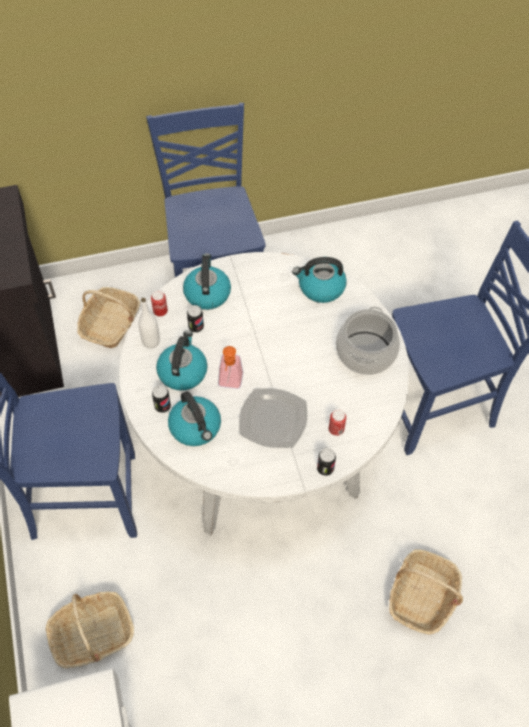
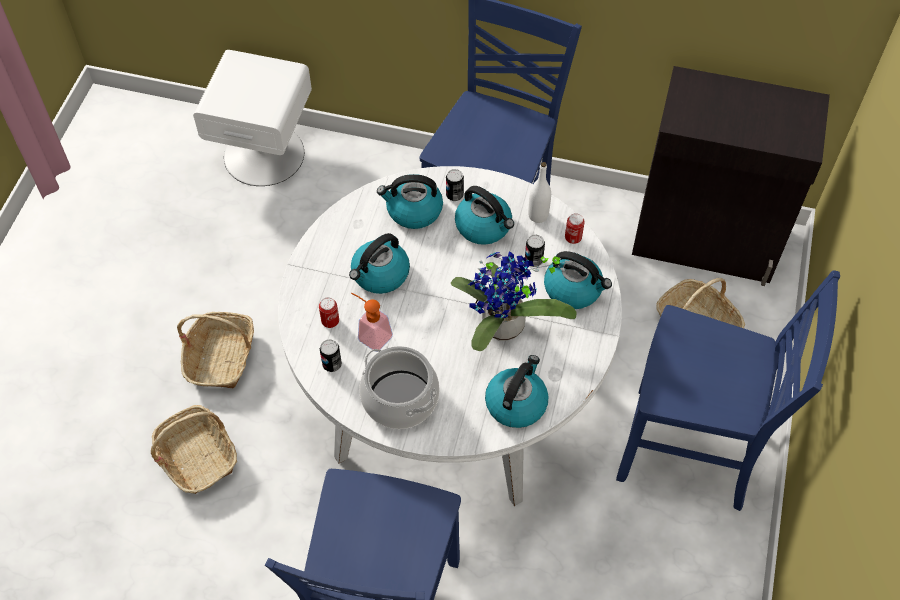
camera: 120 degrees right, 0 degrees up
(92, 635) = (355, 188): basket -> basket (221, 357)
(230, 383) = (444, 258): soap dispenser -> soap dispenser (370, 335)
(269, 319) = (503, 330): none -> potted plant
(272, 419) = (380, 275): plate -> kettle
(325, 468) = (297, 291): can -> can (332, 364)

